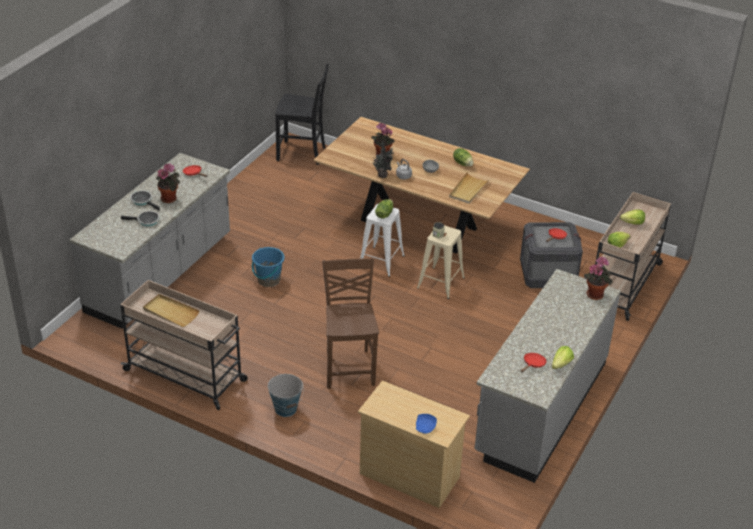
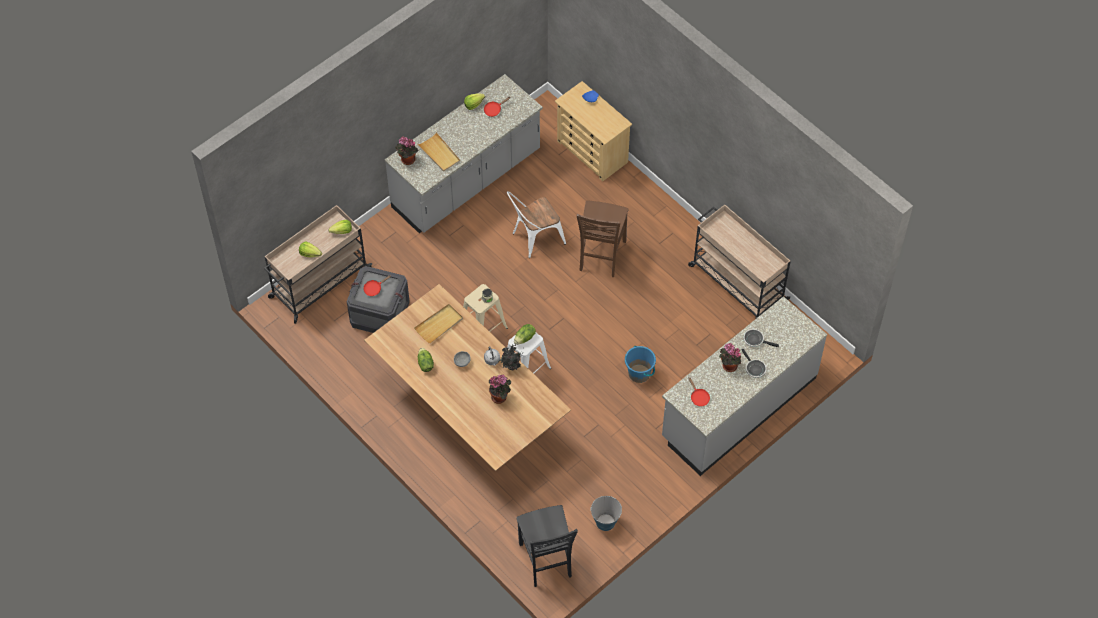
camera: 160 degrees left, 20 degrees up
(170, 312) = (749, 254): beige tray -> beige tray (439, 153)
(286, 409) = (664, 230): bucket -> bucket (605, 522)
(302, 153) = (546, 561): black chair -> black chair turned 135 degrees counterclockwise
(431, 368) = (534, 239): none -> white chair

